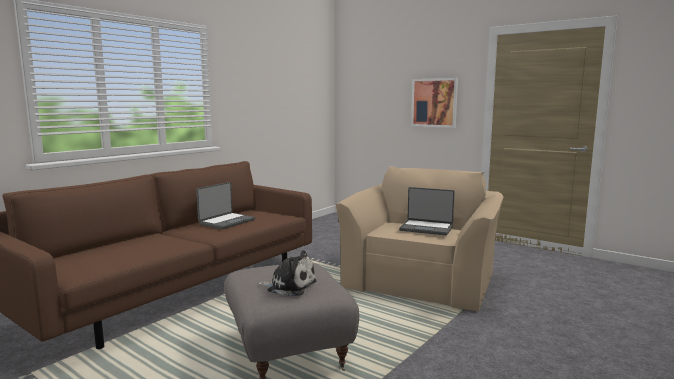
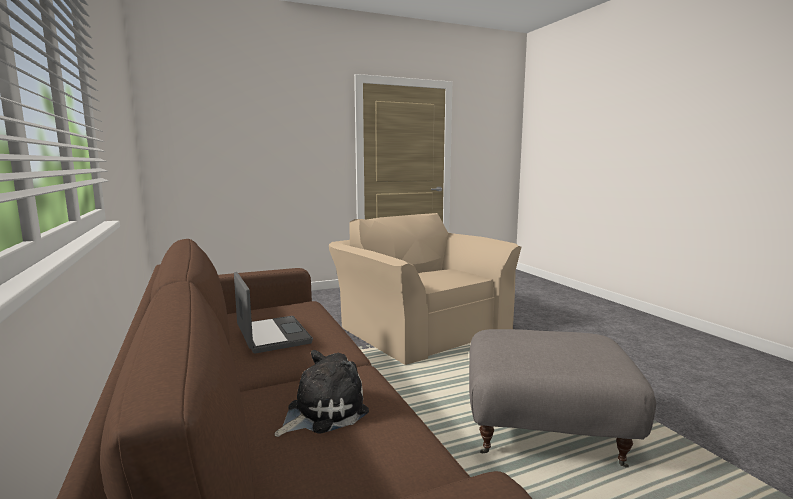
camera: 60 degrees left, 0 degrees up
(289, 286) = (579, 348): plush toy -> plush toy (322, 412)
(426, 228) = (442, 273): laptop -> none
(434, 102) = (300, 149): picture -> none

